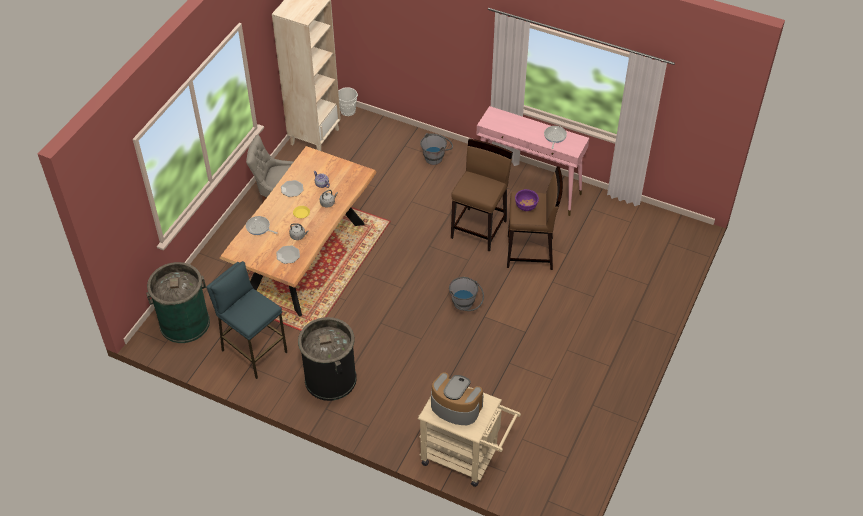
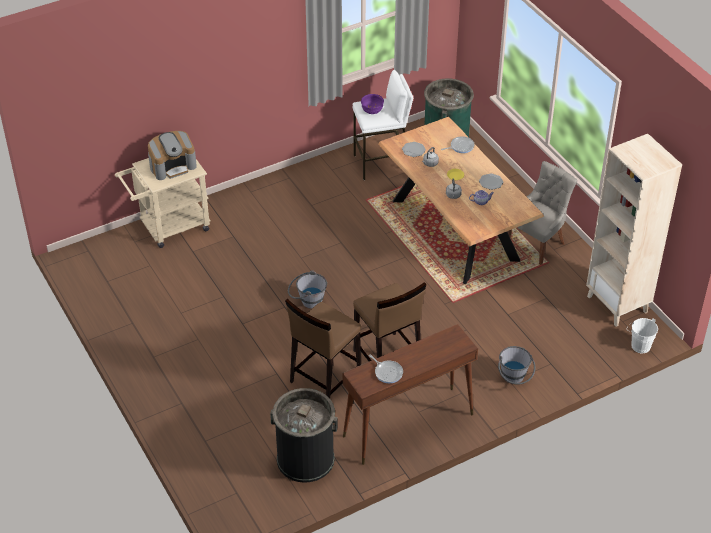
camera: 125 degrees right, 5 degrees down
(254, 351) = (381, 164): blue stool -> white stool
(330, 379) = (314, 191): black trash can -> black trash can (305, 459)
(526, 207) = (328, 319): purple bowl -> purple bowl (372, 111)
(528, 188) = (407, 425): pink console table -> brown console table

